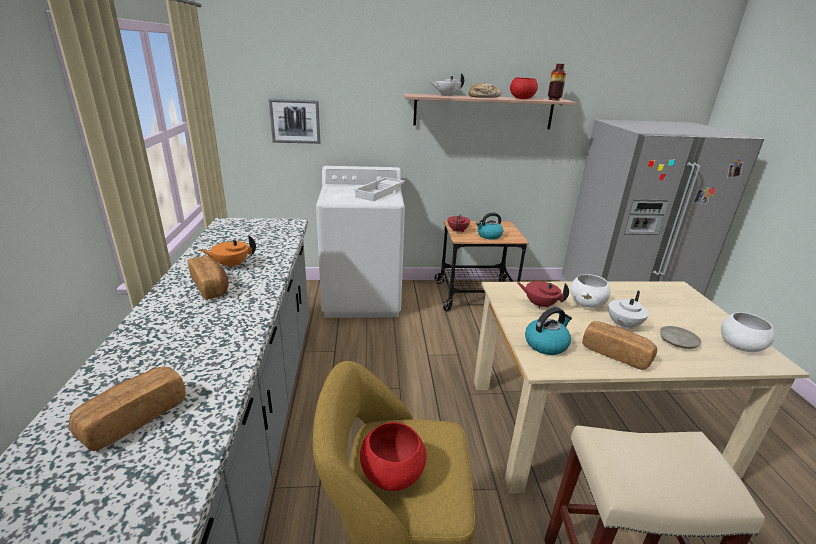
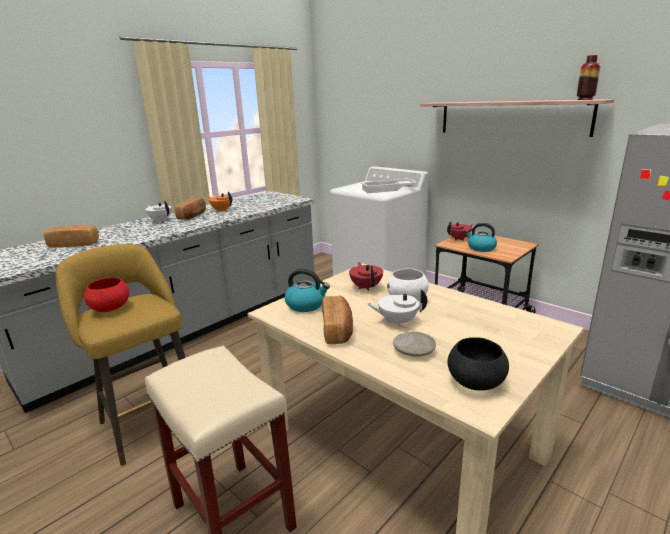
camera: 50 degrees right, 5 degrees down
(295, 121) = (359, 129): picture -> none
(446, 95) = (466, 101): white teapot -> white teapot (160, 220)
(483, 97) = (502, 101): bread -> none
(522, 98) = (542, 100): red bowl -> none
(739, 346) = (475, 382): white bowl -> black bowl

